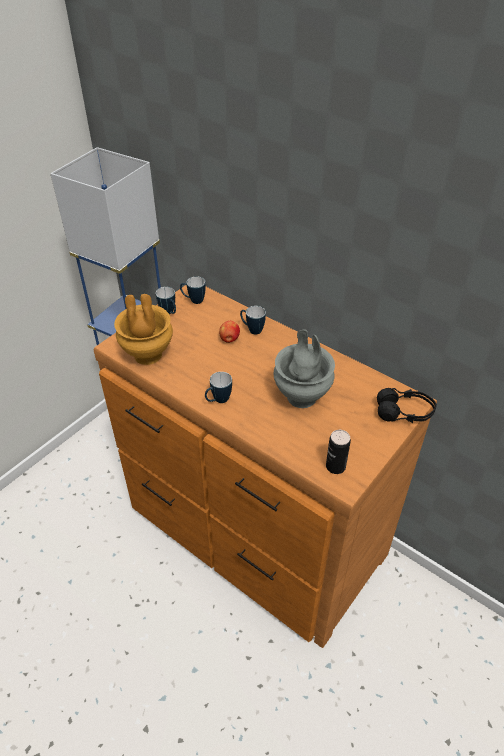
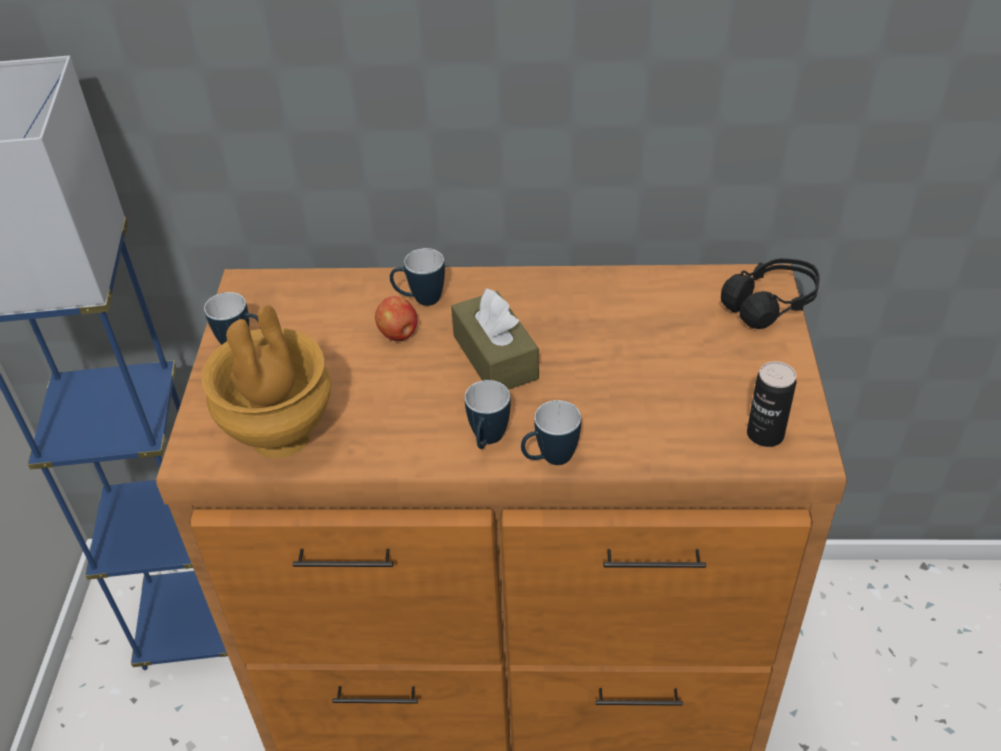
camera: 35 degrees left, 0 degrees up
(193, 300) = (265, 302): mug -> mug (549, 459)
(257, 369) = (495, 357): none -> brown tissue box
(302, 397) = (611, 361): grey vase -> none

